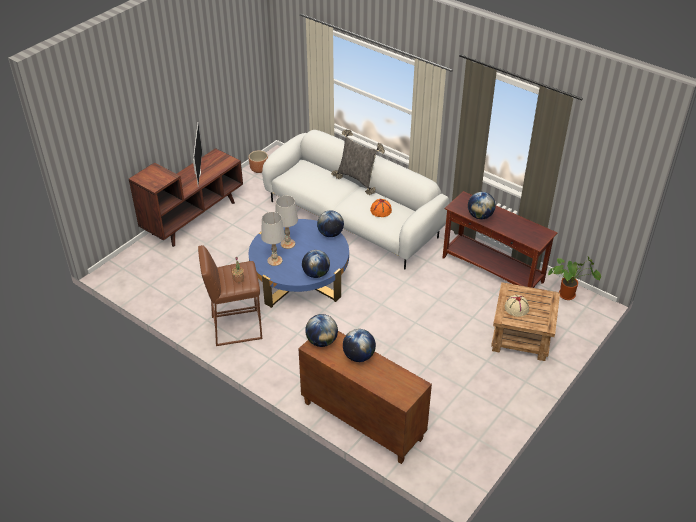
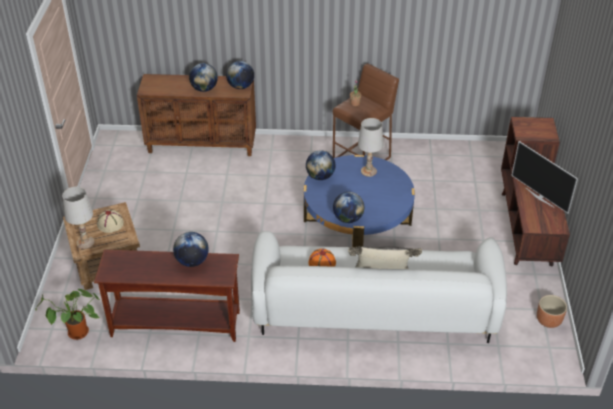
camera: 145 degrees right, 0 degrees up
(288, 243) = (376, 191): white table lamp -> white table lamp (85, 242)

